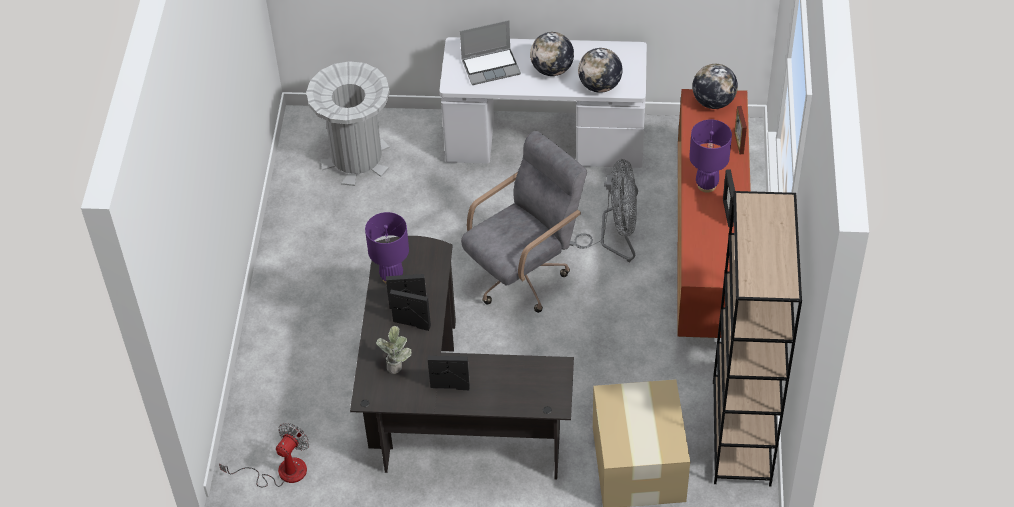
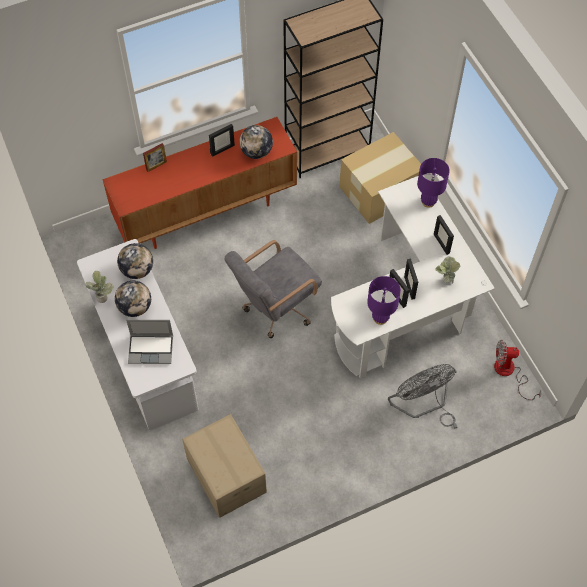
camera: 120 degrees left, 10 degrees up
(357, 159) = (225, 475): grey trash can -> cardboard box
(443, 411) = (407, 306): black desk -> white desk
(491, 66) = (151, 349): laptop -> laptop turned 135 degrees clockwise
(524, 276) = (275, 311): grey office chair -> grey office chair turned 60 degrees counterclockwise
(585, 49) = (102, 295): none -> potted plant
(614, 232) = (208, 276): grey fan -> grey fan (427, 403)
(707, 185) = (204, 169): purple table lamp -> purple table lamp (428, 201)
(713, 102) = (123, 193): globe -> globe (256, 152)

